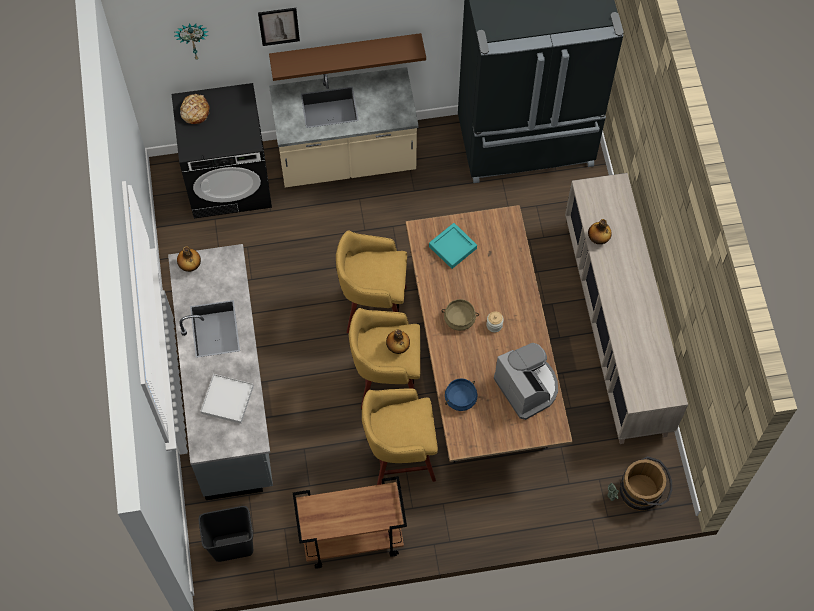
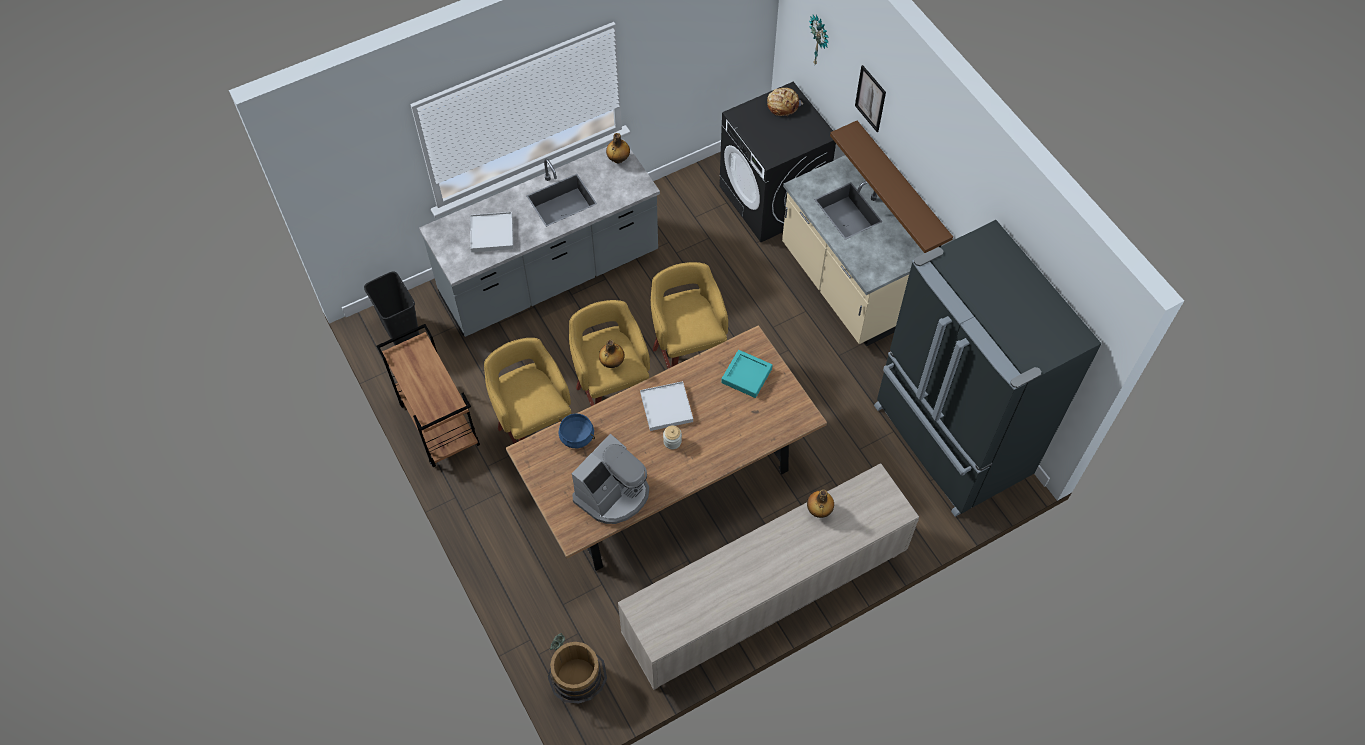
camera: 70 degrees right, 5 degrees down
(459, 319) = (666, 407): beige cooking pot -> white tray

